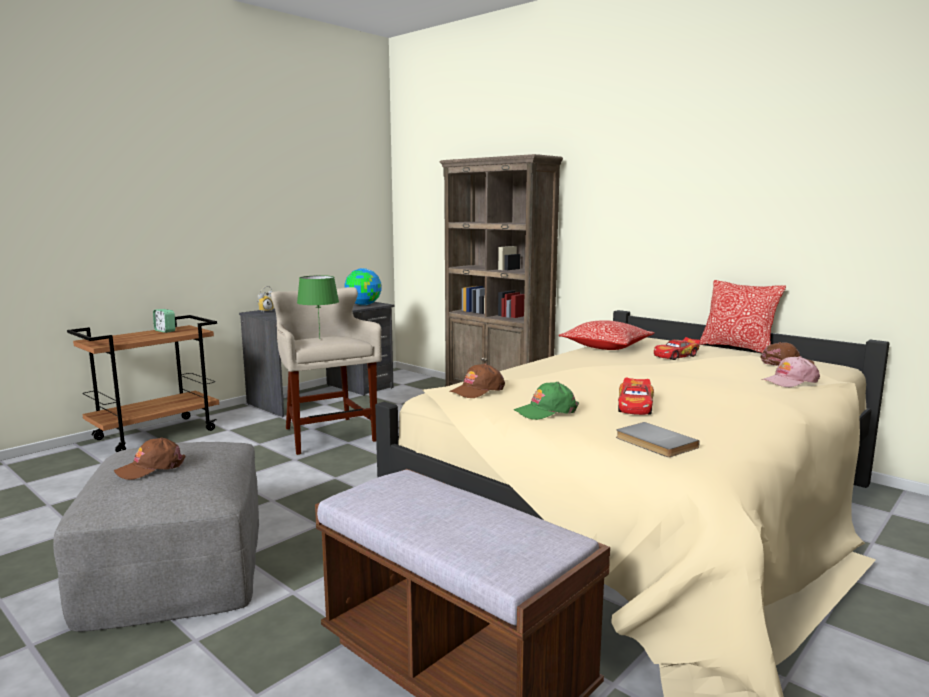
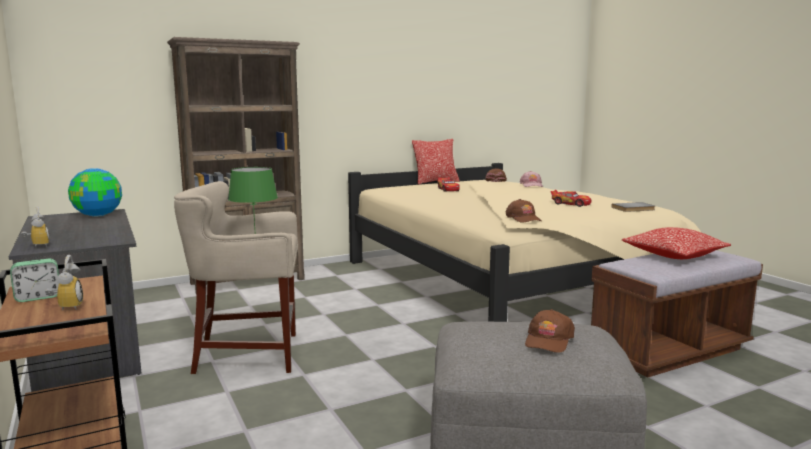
camera: 70 degrees left, 0 degrees up
(145, 336) = (67, 307): none -> alarm clock
(151, 468) = (548, 340): brown cap -> brown cap turned 45 degrees clockwise
(546, 411) = (575, 214): green cap -> none
(606, 347) = (405, 194): pillow -> pillow (673, 255)

